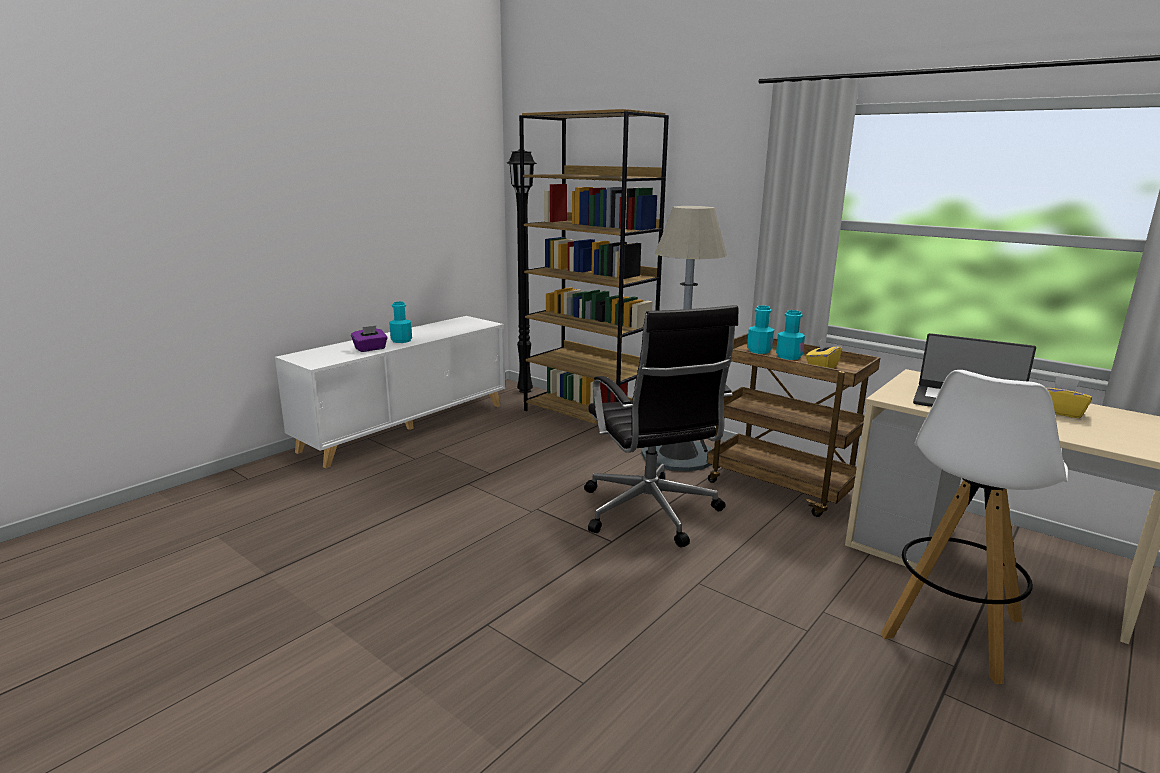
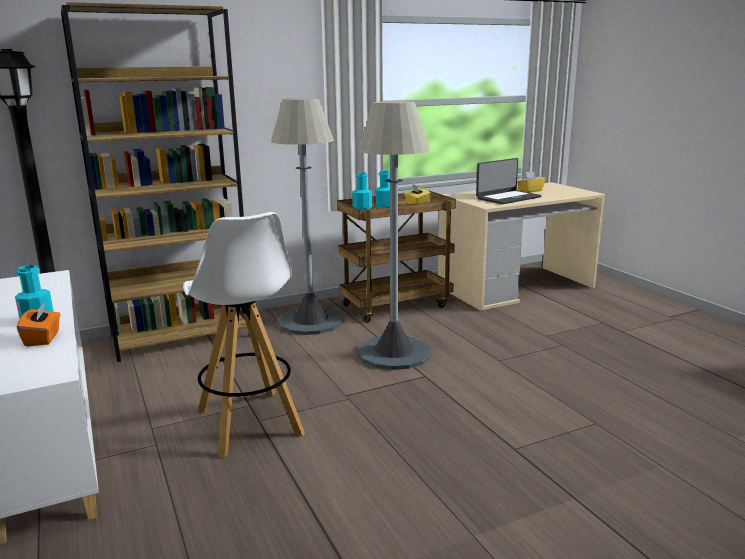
camera: 65 degrees left, 0 degrees up
(370, 349) = (43, 338): purple tissue box -> orange tissue box
(650, 513) = (394, 353): black office chair -> grey floor lamp
(951, 629) = (572, 313): white stool -> white stool (249, 423)

